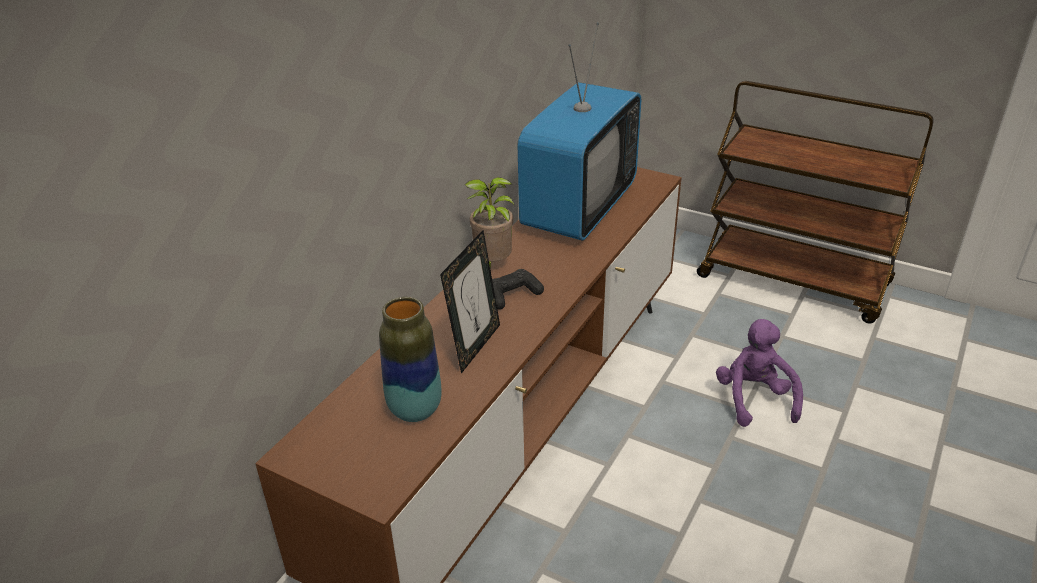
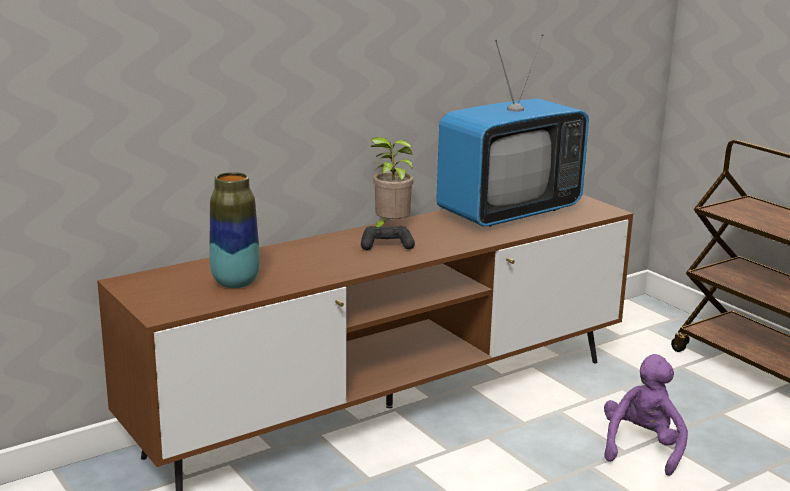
camera: 25 degrees right, 15 degrees down
(475, 346) = (321, 264): picture frame -> none

